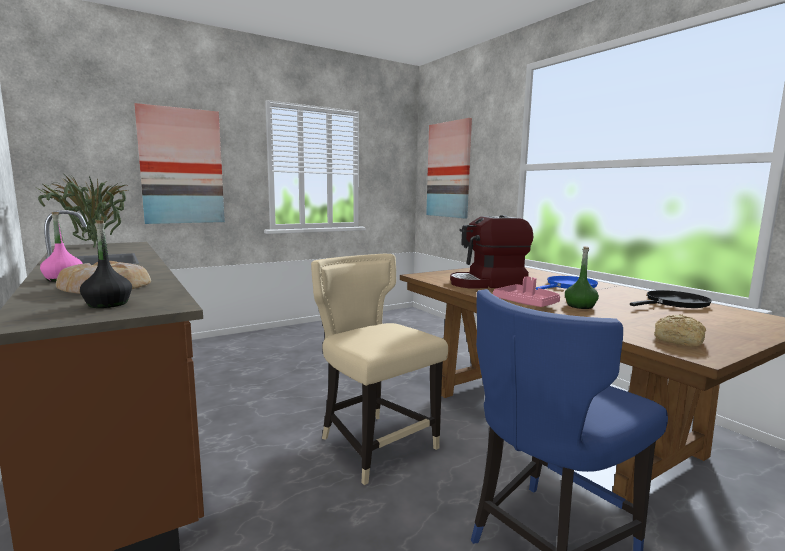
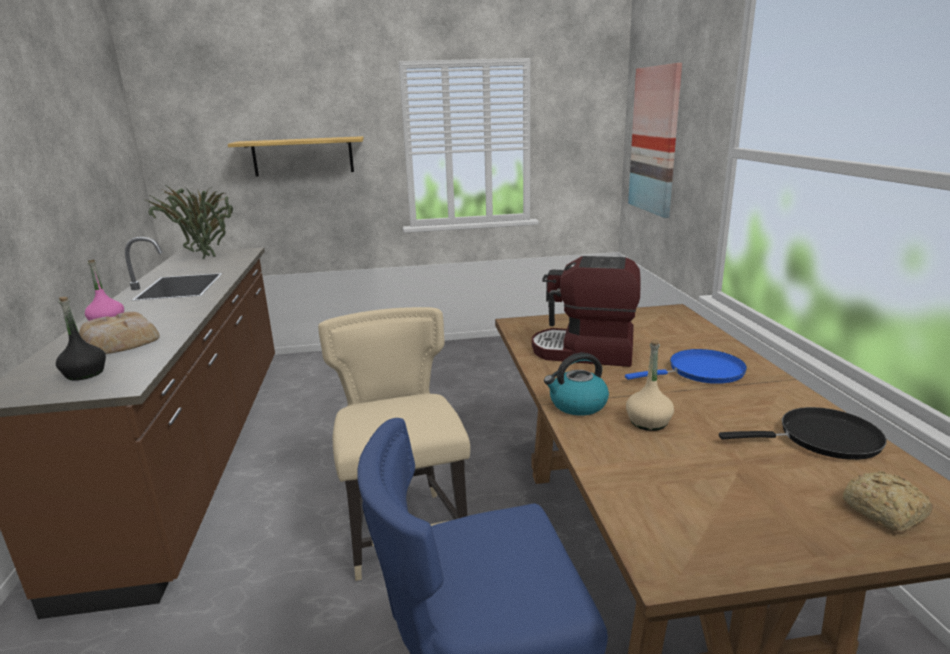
camera: 25 degrees right, 10 degrees up
(181, 166) = (303, 156): picture -> shelf
(526, 303) = (577, 405): pink tray -> kettle
(580, 306) = (648, 422): green bottle -> beige bottle
(680, 341) = (685, 530): bread -> bread (885, 513)

